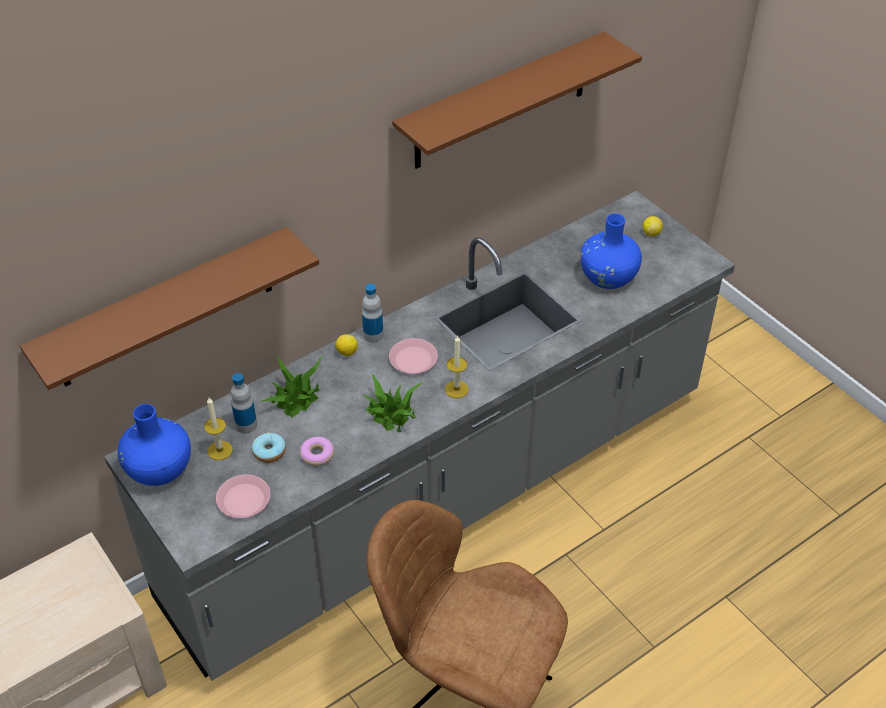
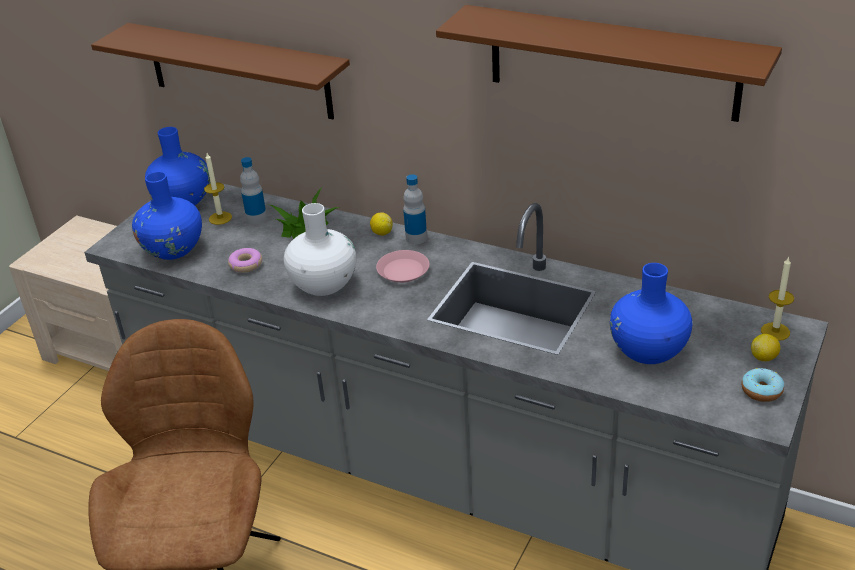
camera: 65 degrees right, 10 degrees down
(244, 500) = (173, 249): pink plate -> blue vase
(269, 452) = (234, 240): donut -> donut (761, 391)
(391, 414) = (323, 284): potted plant -> white vase
(456, 389) = (384, 309): candle -> candle (775, 331)

